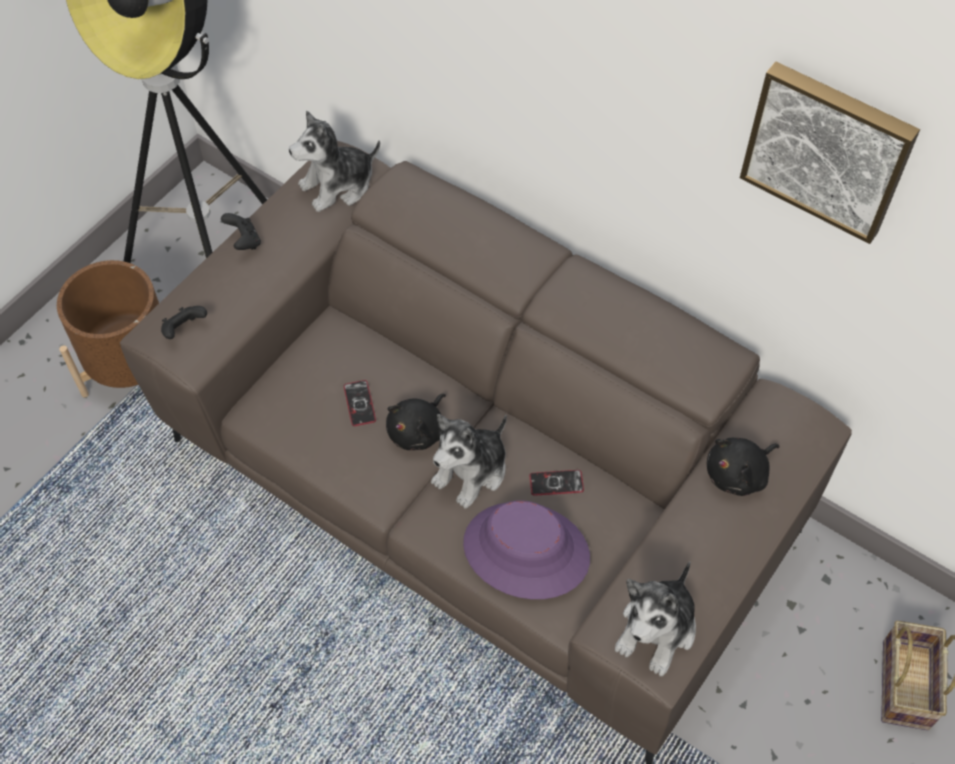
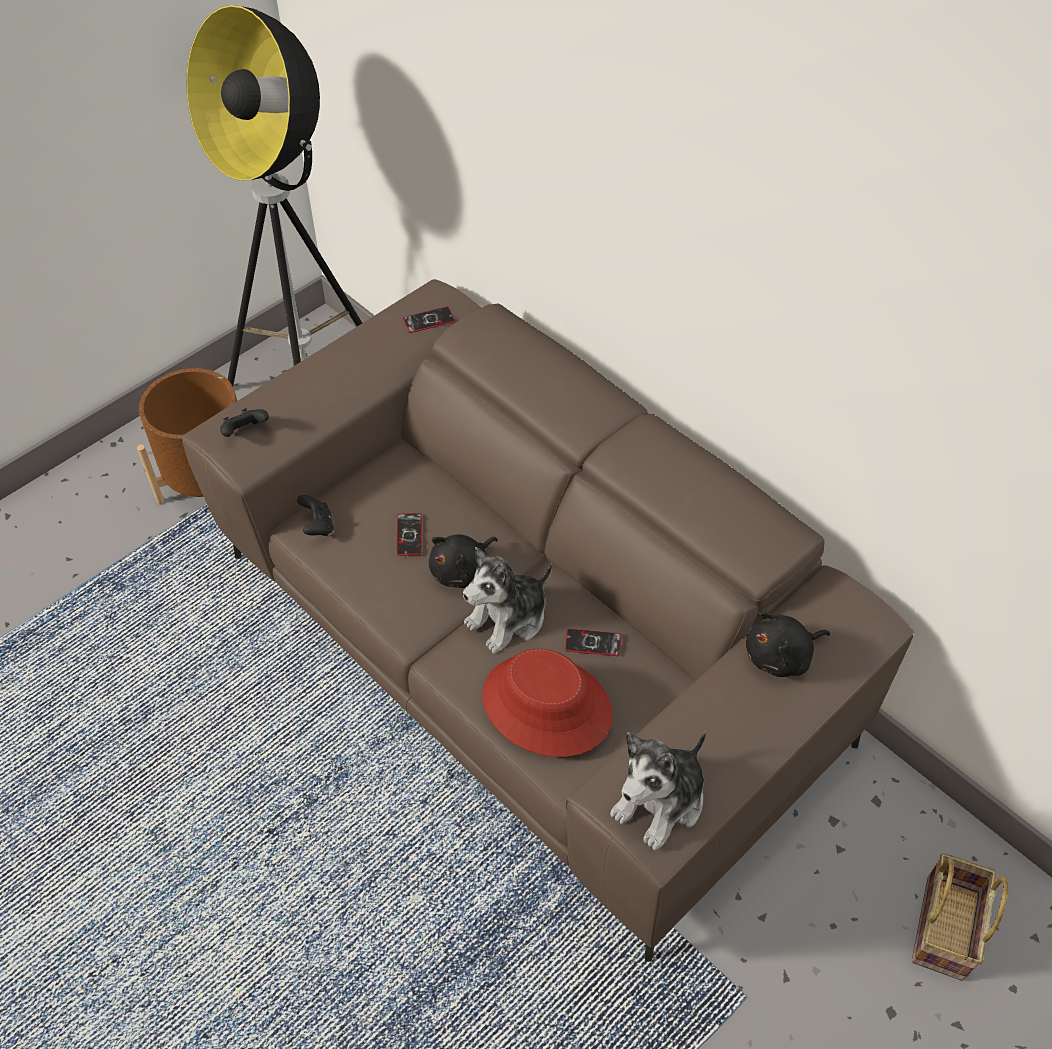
camera: 10 degrees right, 5 degrees down
(244, 241) = (324, 359): black game controller -> black game controller (317, 526)
(338, 186) = (428, 320): plush toy -> phone
(526, 551) = (546, 706): purple hat -> red hat
(828, 149) = (906, 301): picture -> none

